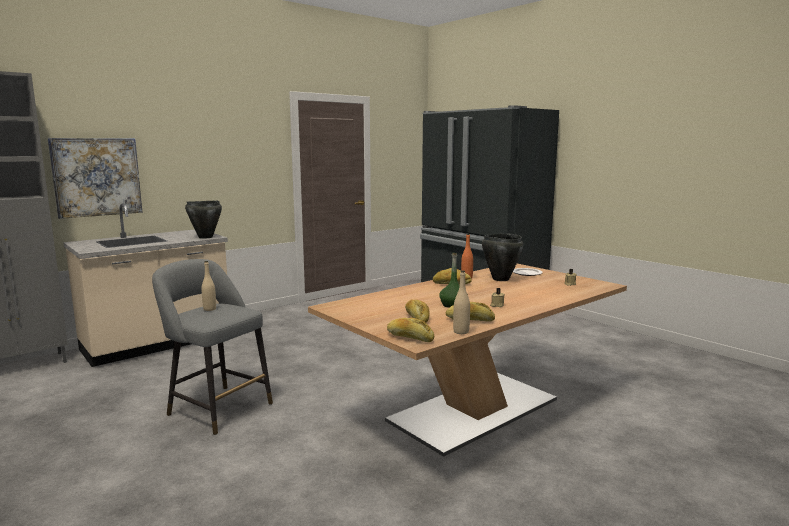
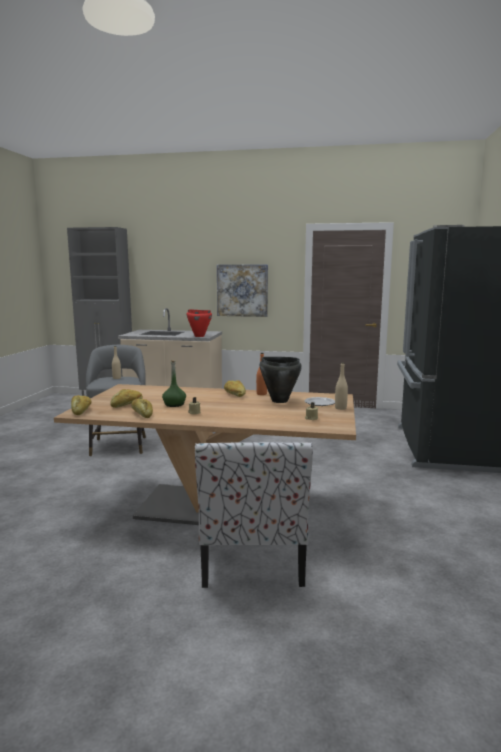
camera: 50 degrees right, 0 degrees up
(97, 177) = (160, 290): picture -> picture (242, 290)
(205, 237) = (199, 336): black cooking pot -> red cooking pot
(461, 332) = (110, 417): beige bottle -> beige bottle (340, 408)
(578, 426) = (252, 555): none -> chair

